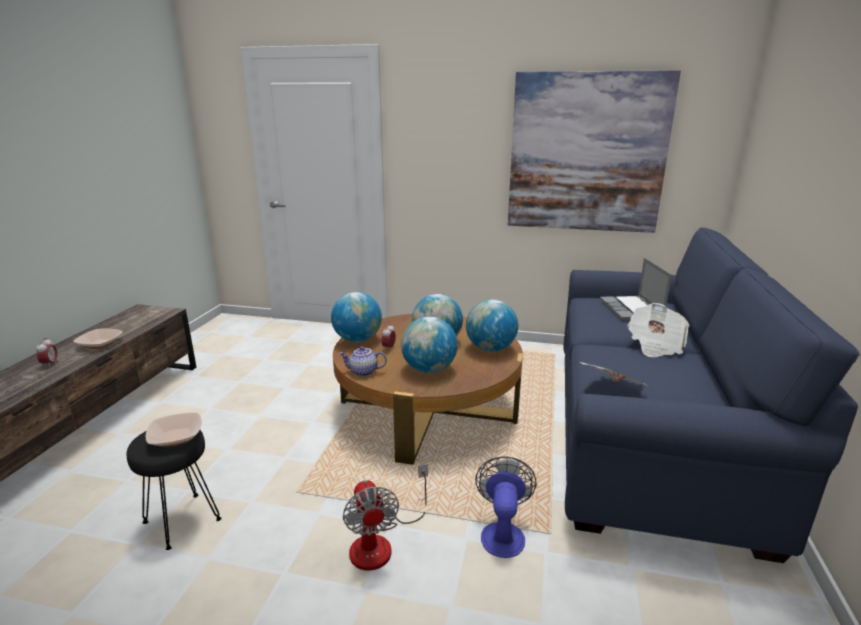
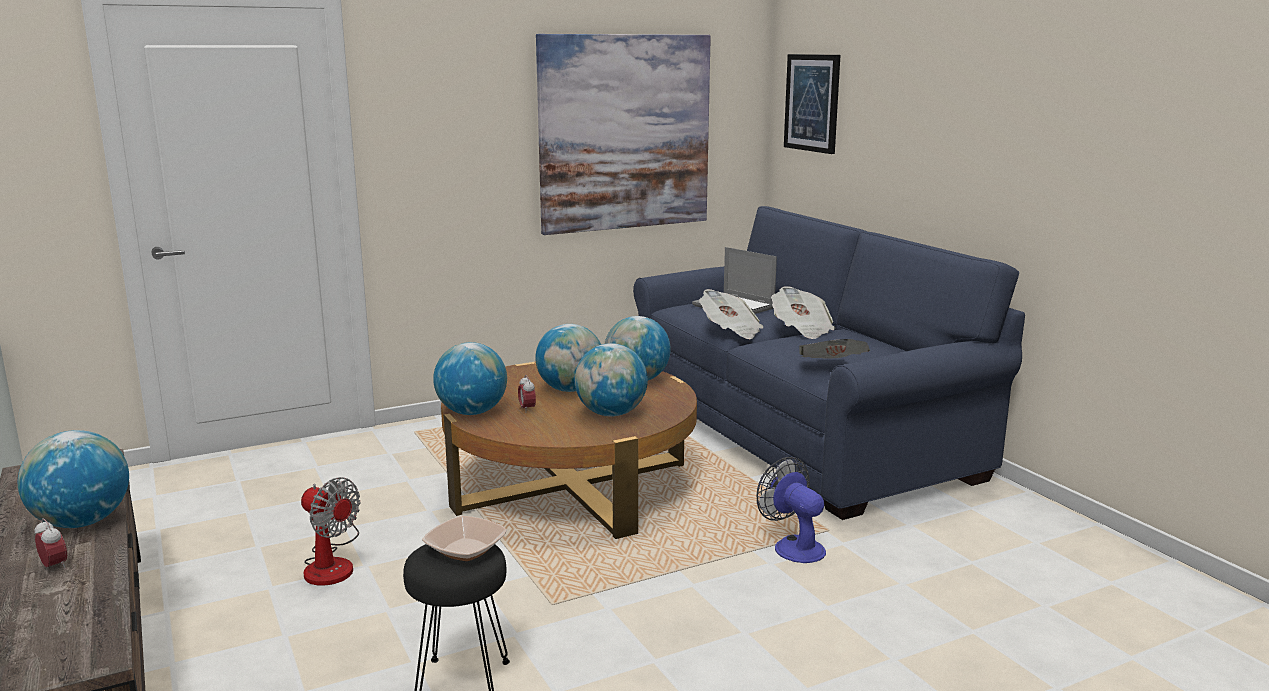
camera: 40 degrees left, 5 degrees down
(100, 344) = (82, 522): bowl -> globe
(363, 372) = (545, 436): teapot -> none
(381, 542) = (705, 599): fan -> fan (332, 563)
(593, 330) = (731, 331): none -> newspaper
(766, 135) = (812, 103): none -> picture

